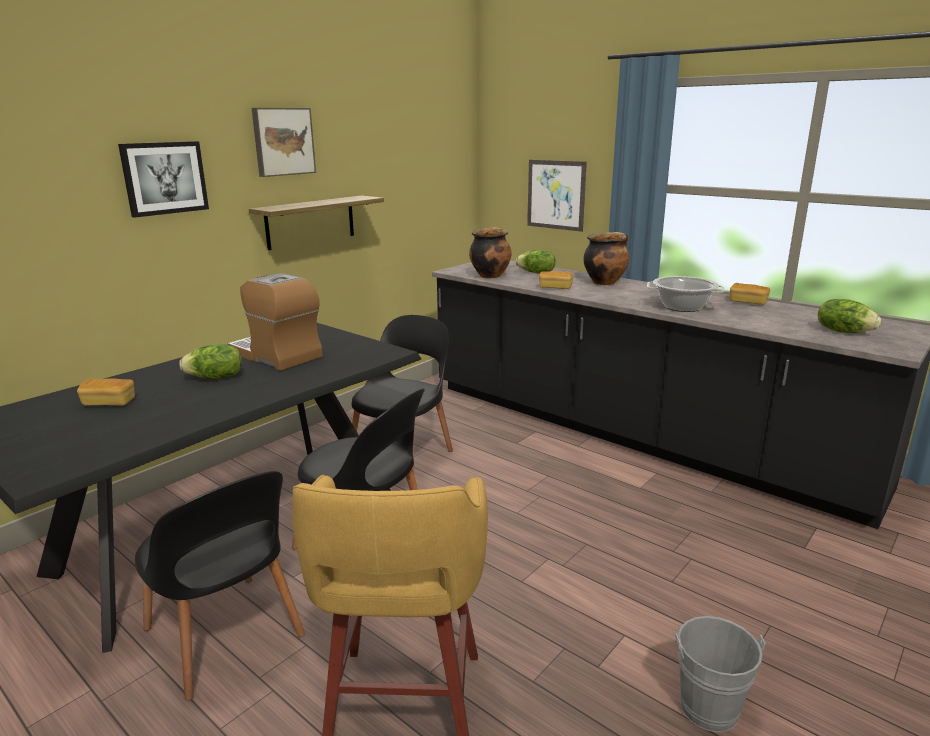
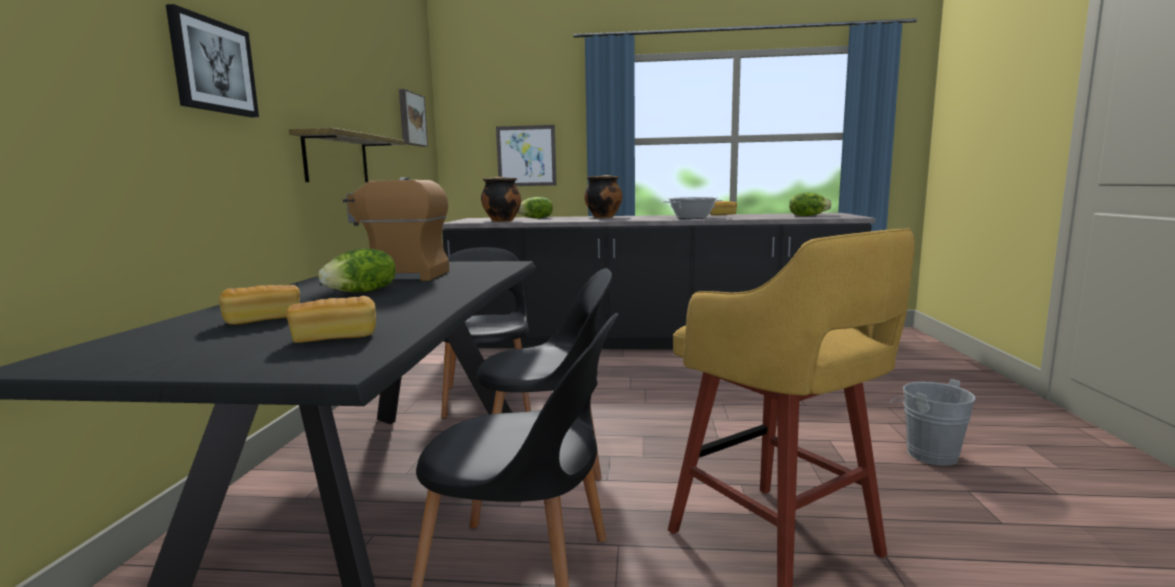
camera: 35 degrees left, 10 degrees down
(283, 141) = (312, 62): picture -> picture (411, 119)
(555, 287) = (576, 220): bread -> bread (335, 338)

